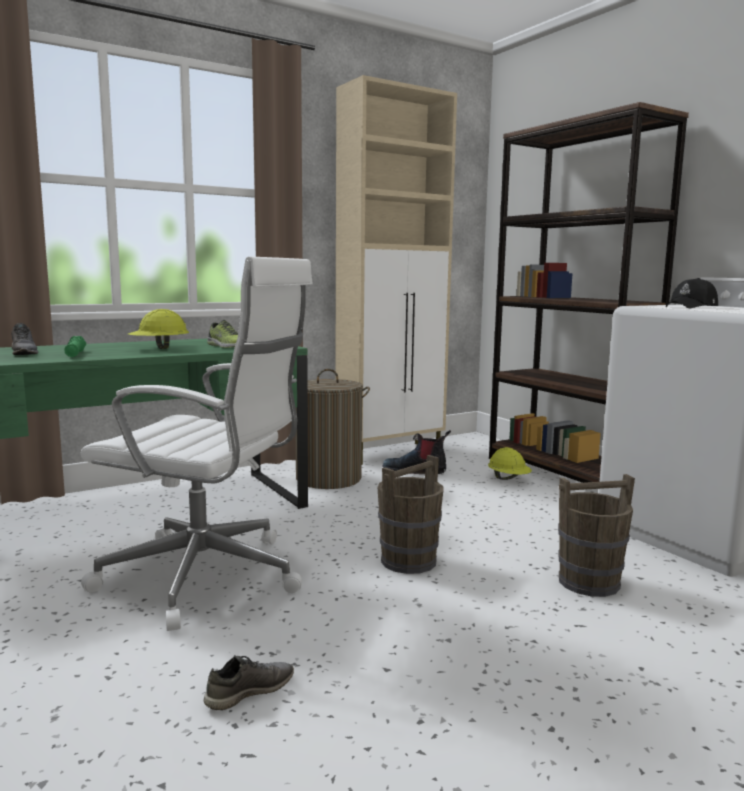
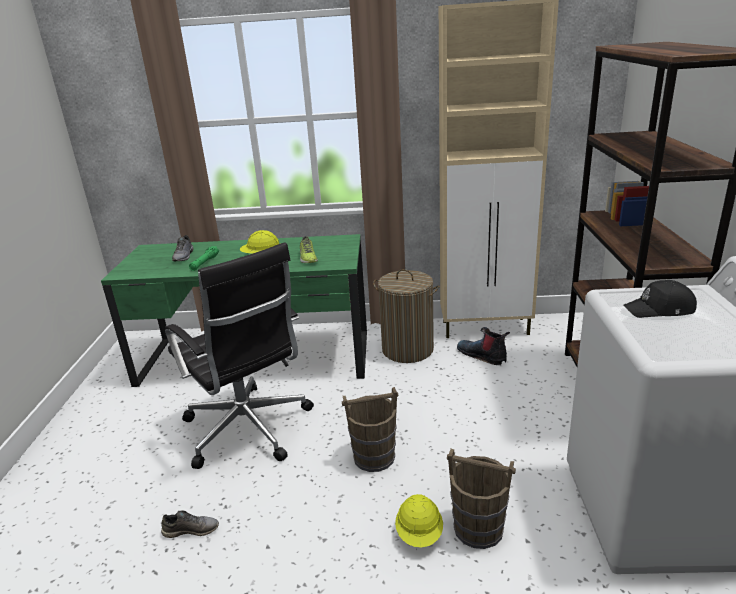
camera: 35 degrees right, 15 degrees up
(207, 577) = (249, 430): white office chair -> black office chair
(509, 479) = (552, 386): yellow hard hat -> yellow hard hat (419, 534)

